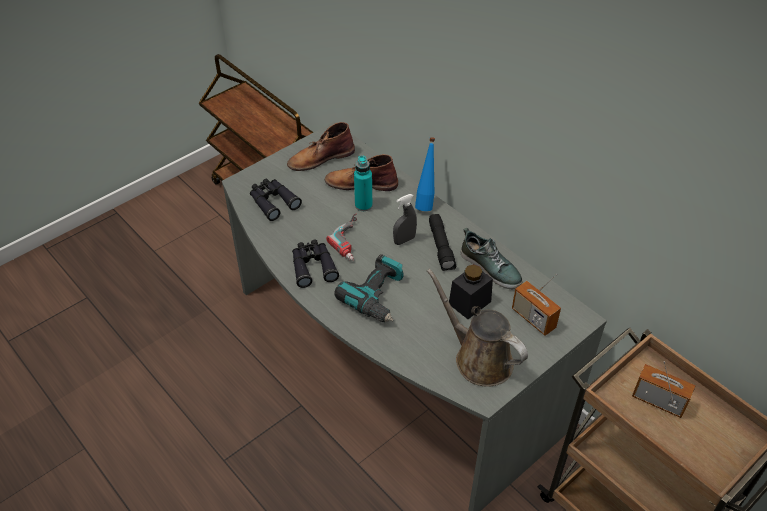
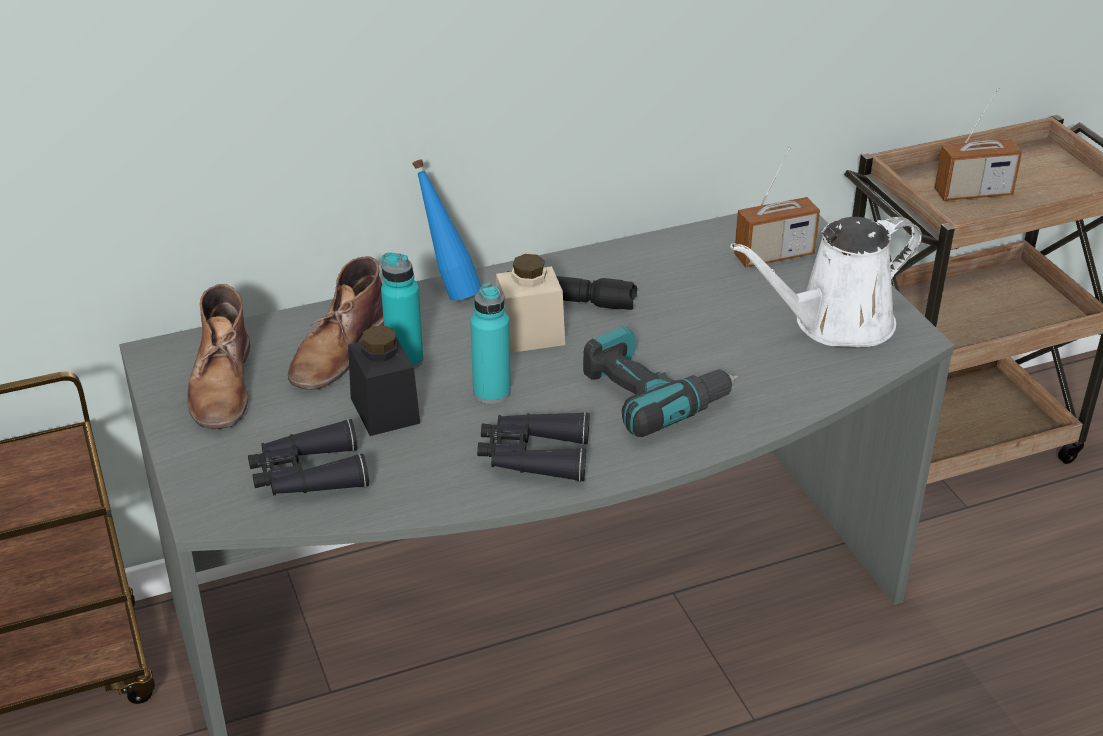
camera: 70 degrees left, 10 degrees down
(353, 240) = (491, 393): power drill -> turquoise bottle
(404, 240) = (529, 335): grey spray bottle -> beige jar
(469, 303) = (714, 304): black jar -> black jar (385, 410)
(479, 358) = (835, 324): brown watering can -> white watering can
(491, 267) = (646, 265): shoe -> none
(658, 401) = (973, 193): radio -> radio turned 150 degrees counterclockwise

